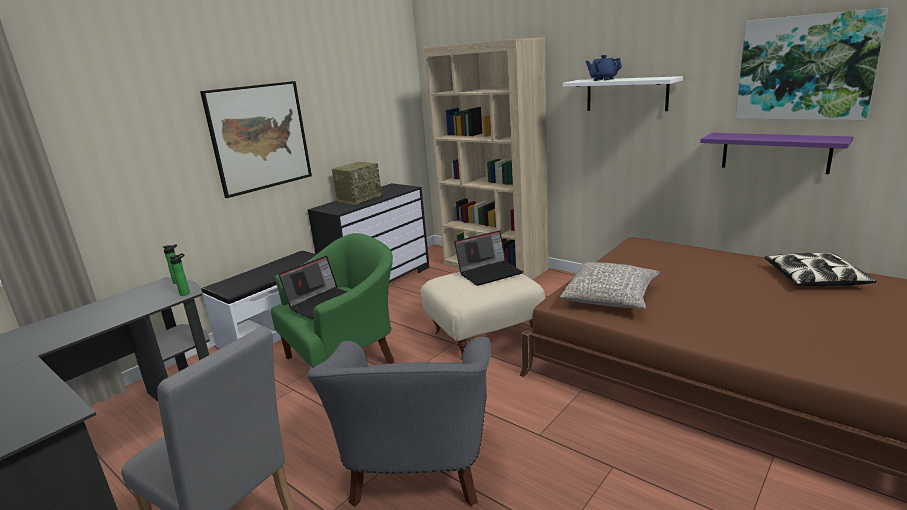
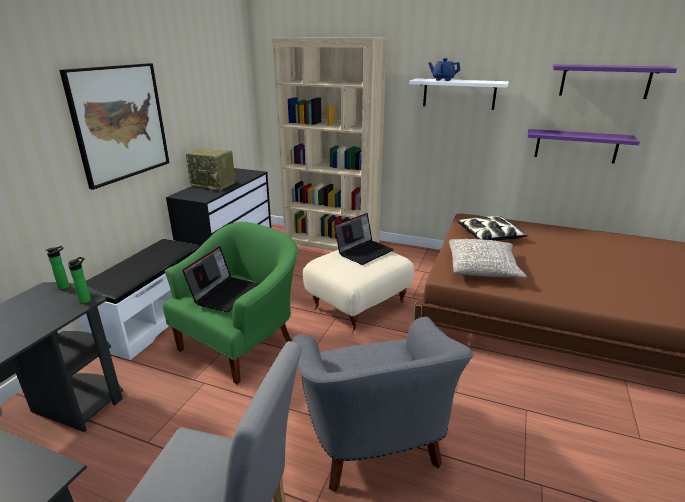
camera: 20 degrees left, 5 degrees up
(359, 198) = (214, 184): radio -> radio turned 90 degrees clockwise
(805, 68) = (605, 81): picture -> purple shelf
(815, 279) = (610, 242): pillow -> pillow (489, 235)

